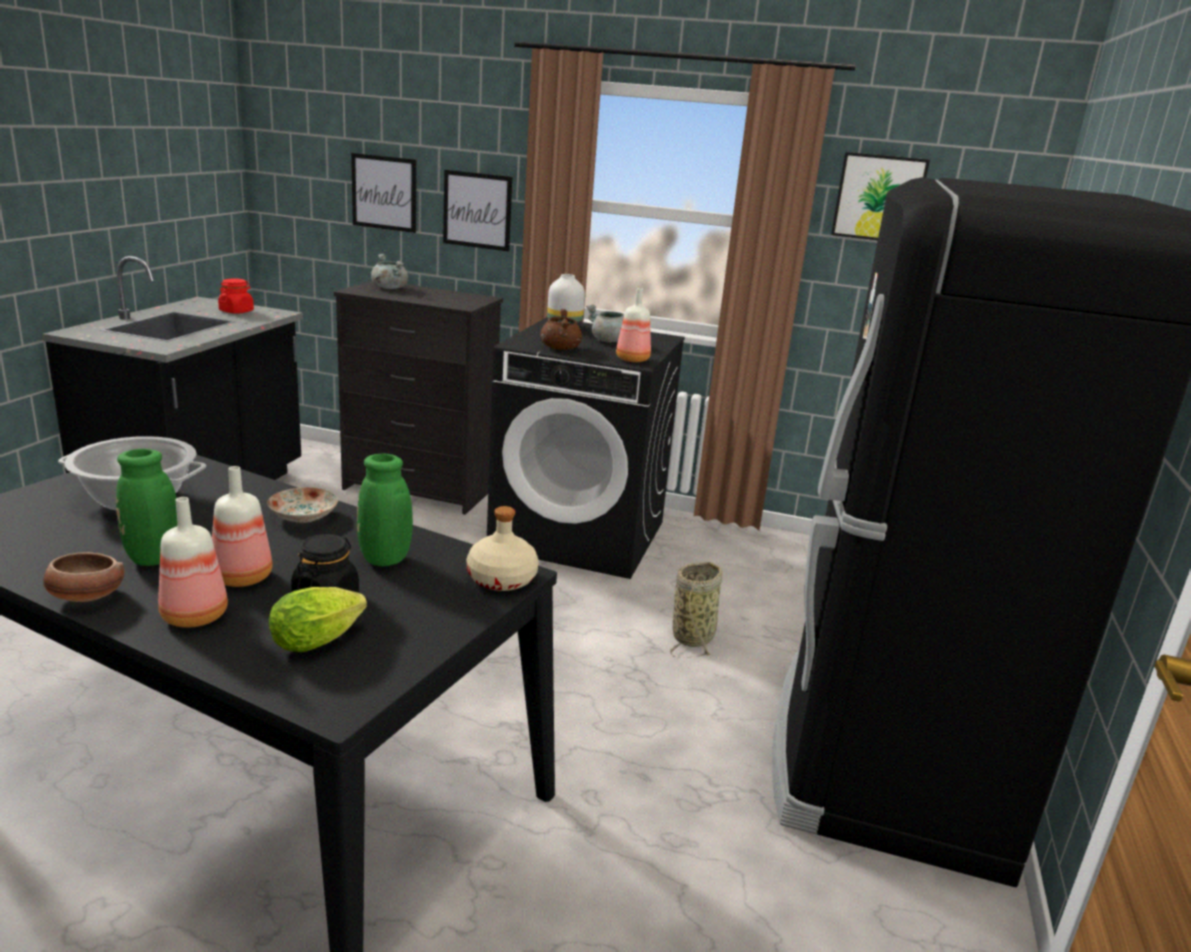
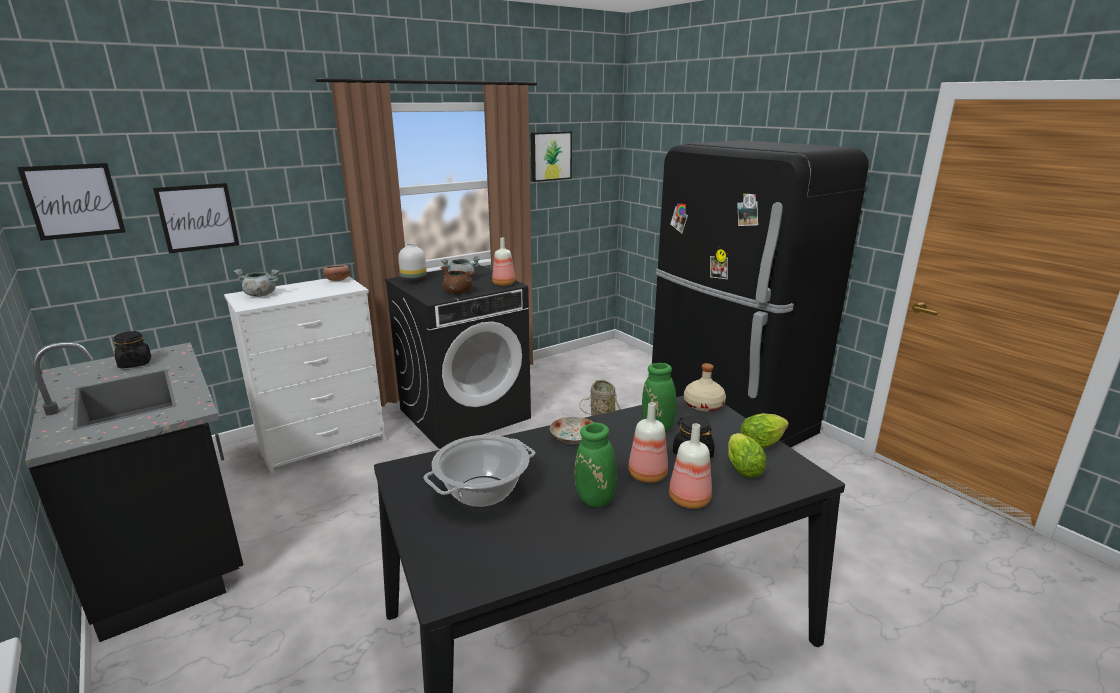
camera: 50 degrees left, 0 degrees up
(85, 597) = (635, 535): bowl -> bowl (337, 280)
(236, 311) = (135, 363): red jar -> black jar
(419, 647) = (763, 443): none -> lettuce
(420, 489) = (324, 444): black dresser -> white dresser
(477, 210) = (294, 214): picture -> picture (74, 201)

